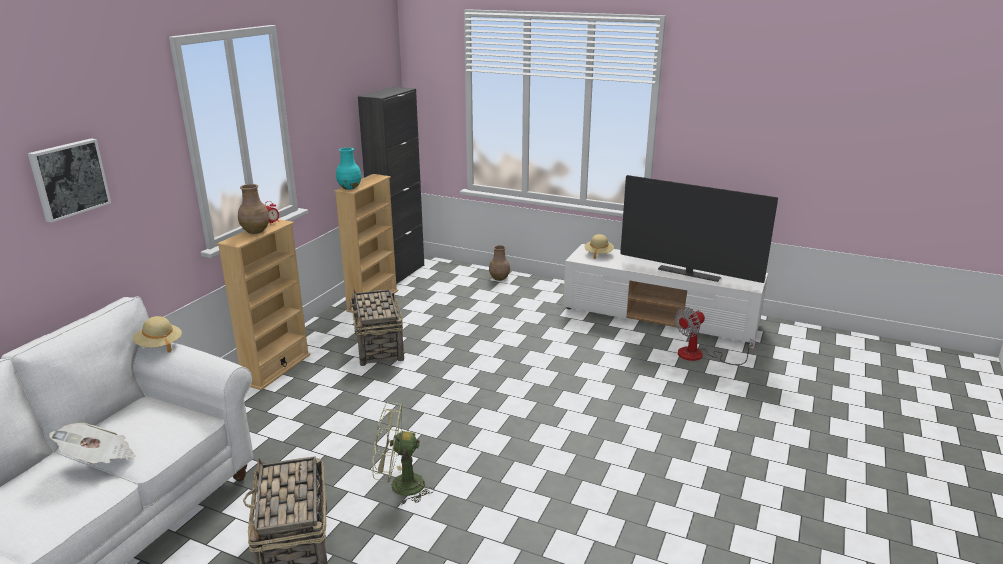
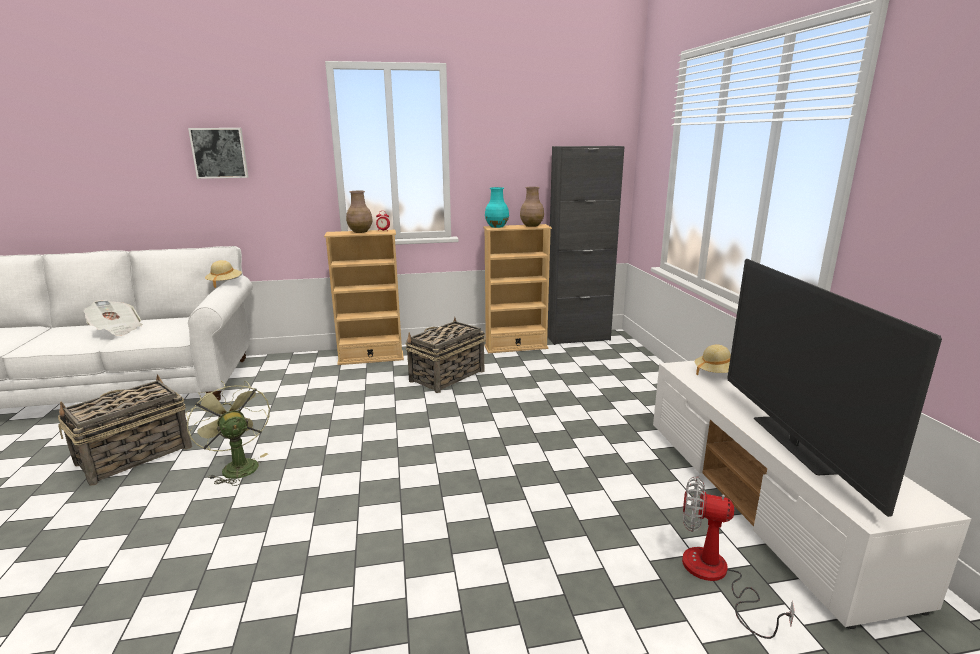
camera: 55 degrees right, 5 degrees down
(499, 278) = (652, 375): brown vase -> brown vase (531, 225)

